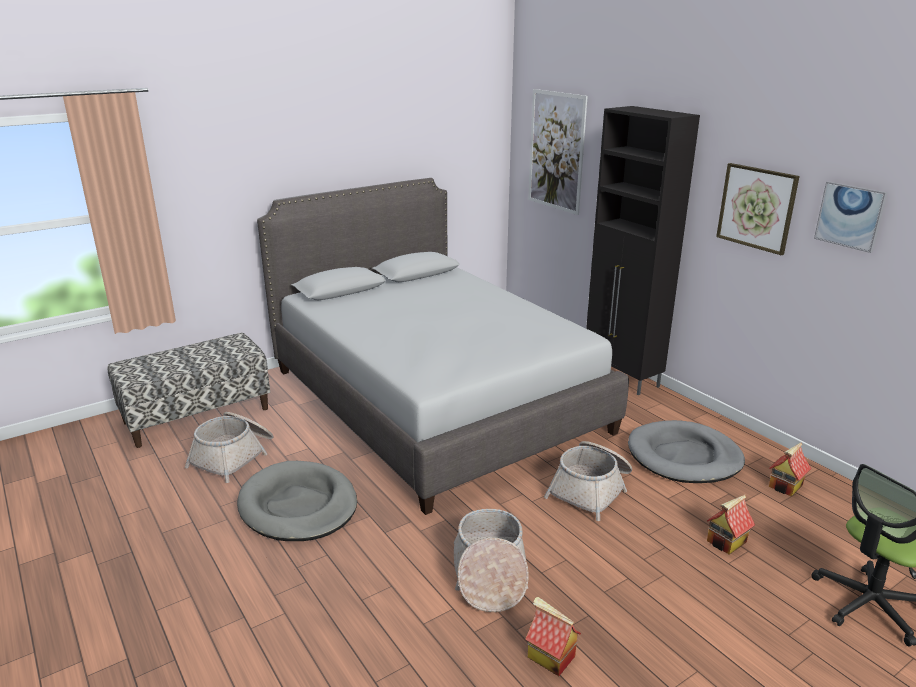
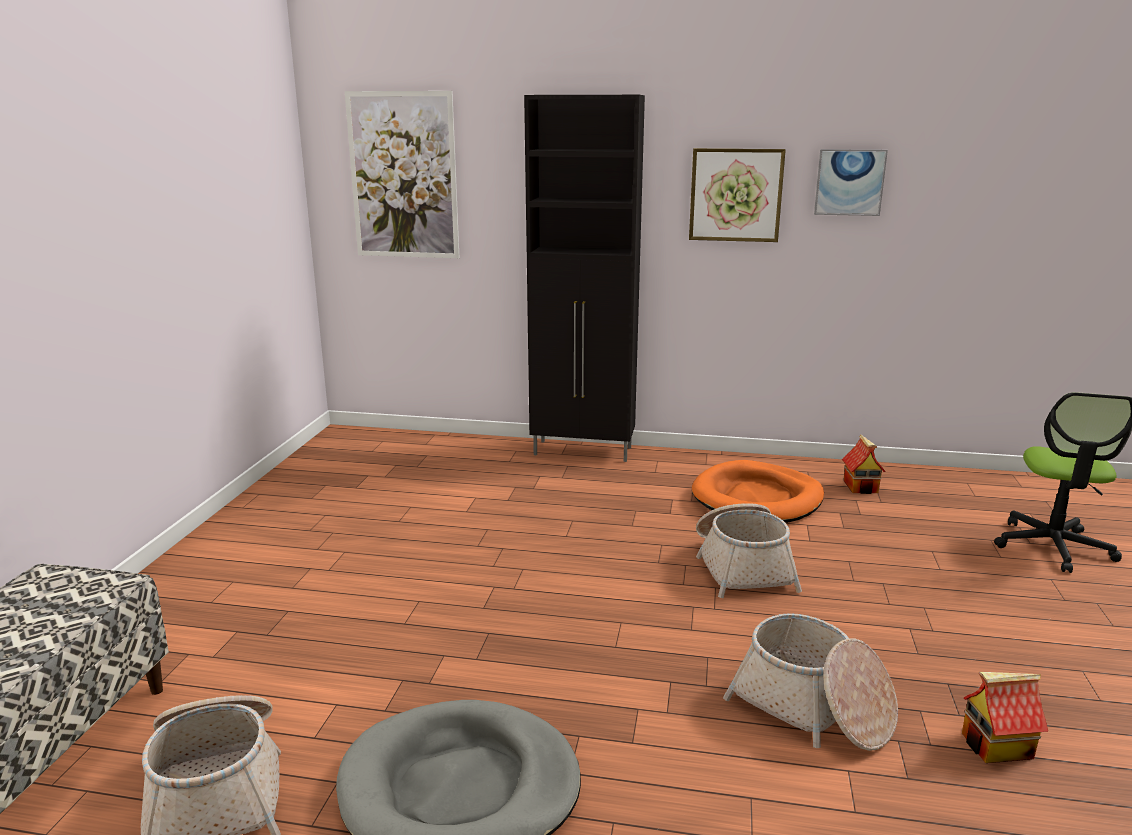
camera: 45 degrees left, 5 degrees down
(435, 399) = (419, 556): grey bed -> none
(684, 456) = (757, 498): grey dog bed -> orange dog bed
(726, 542) = (909, 552): toy house -> none

